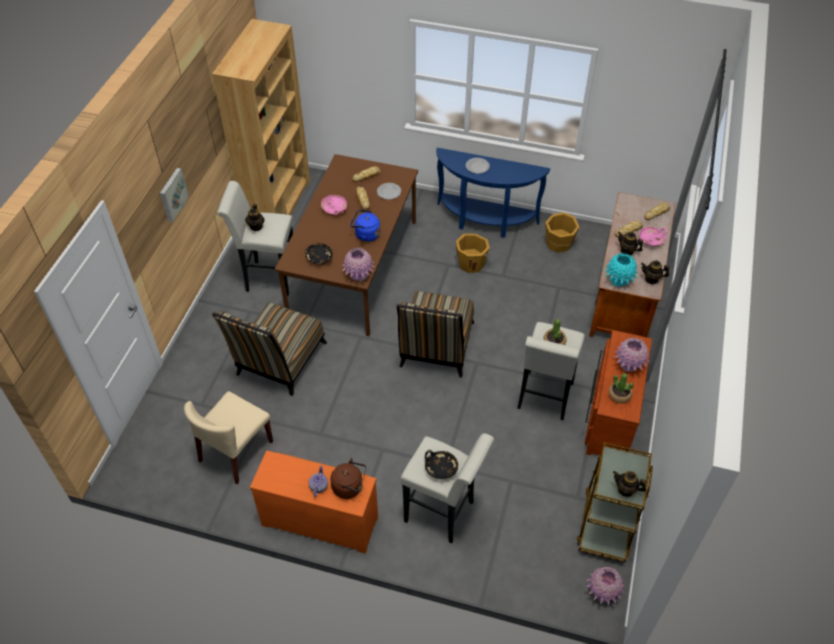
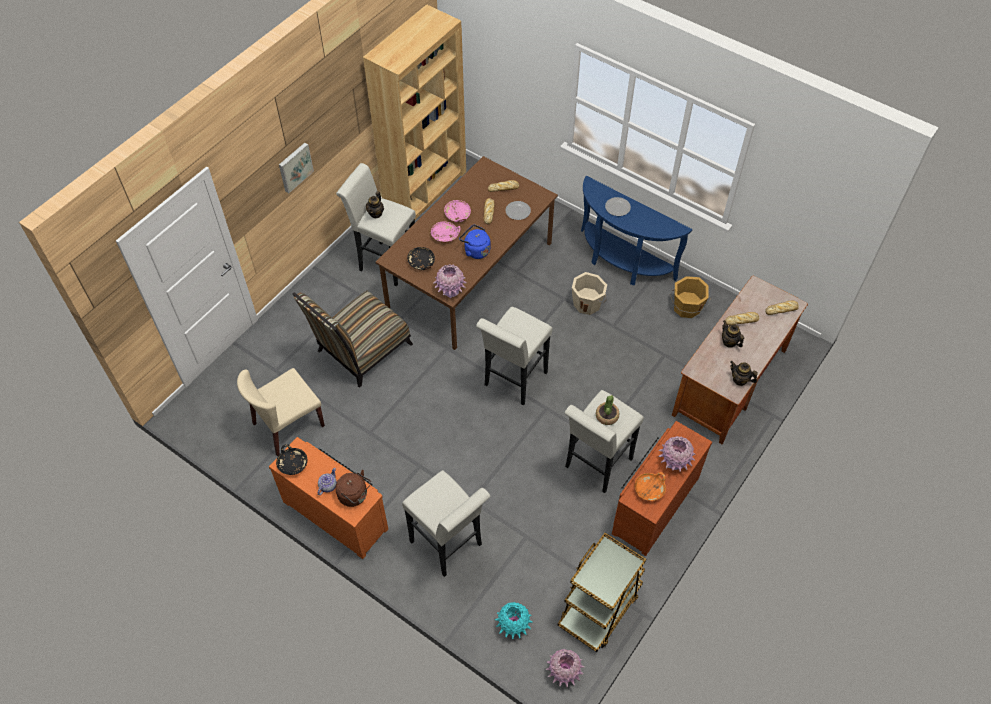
camera: 20 degrees right, 5 degrees up
(436, 348) = (513, 382): chair -> white stool
(440, 468) = (440, 505): black bowl -> black bowl (292, 463)
(471, 263) = (587, 303): orange bucket -> beige bucket
(619, 281) = (704, 371): turquoise vase -> turquoise vase (513, 626)
(619, 395) = (649, 489): potted plant -> orange bowl
(626, 489) = (604, 585): teapot -> none
(652, 240) = (761, 337): pink bowl -> pink bowl (445, 235)

